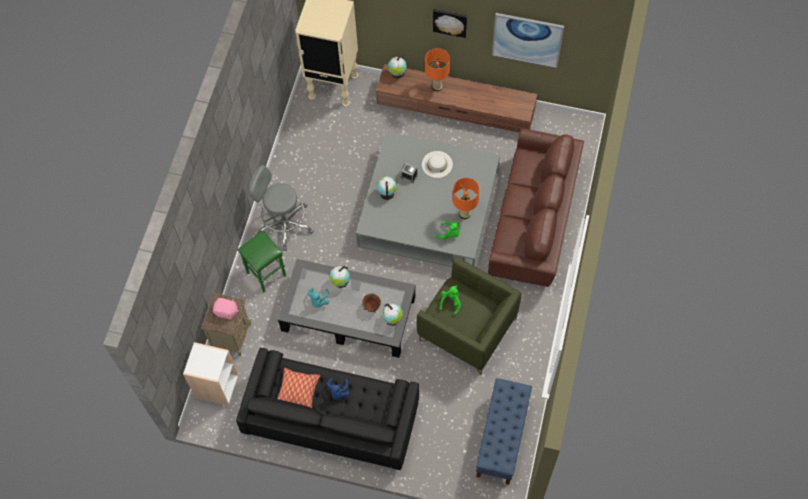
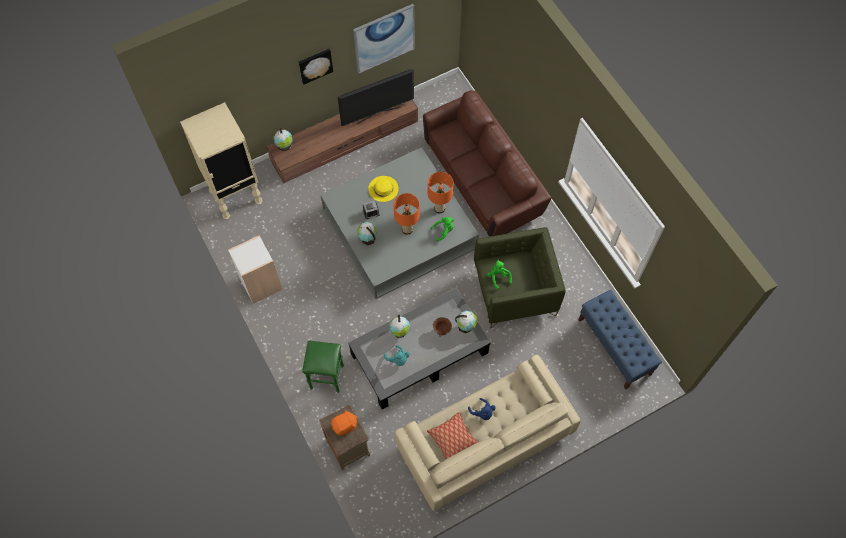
camera: 45 degrees left, 0 degrees up
(217, 386) = (375, 494): bookcase -> bookcase (261, 284)
(226, 311) = (345, 426): pink plush toy -> orange plush toy
(284, 224) = (302, 328): grey stool -> none
(331, 418) = (485, 440): black sofa -> beige sofa
(437, 87) = (324, 133): orange table lamp -> orange table lamp (407, 229)
(437, 164) = (383, 188): white hat -> yellow hat
(493, 103) = (378, 115): none -> television

